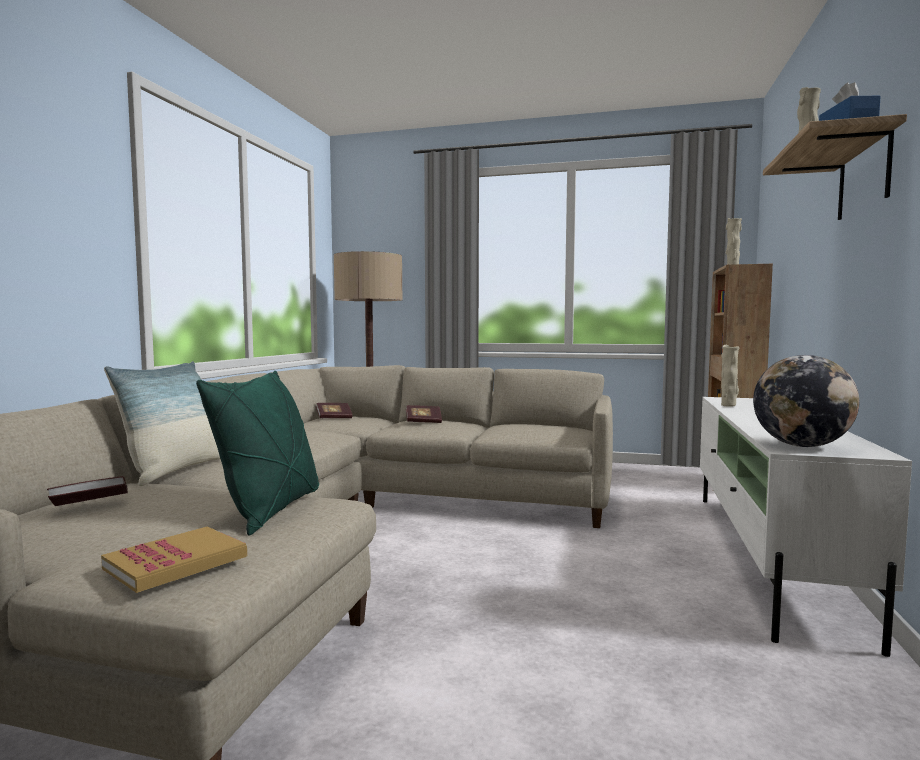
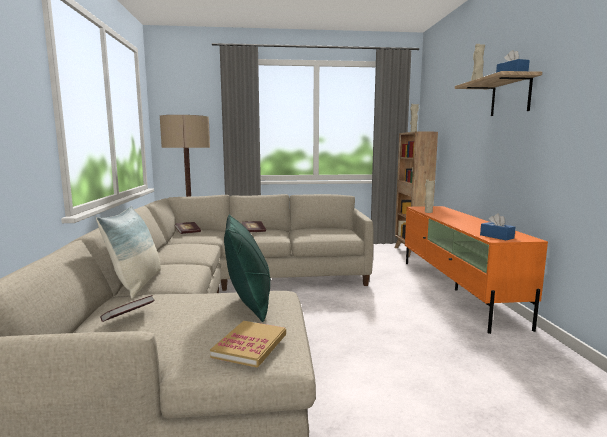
camera: 20 degrees left, 5 degrees up
(767, 556) = (456, 290): white tv stand -> orange tv stand
(801, 446) = (496, 236): globe -> blue tissue box

